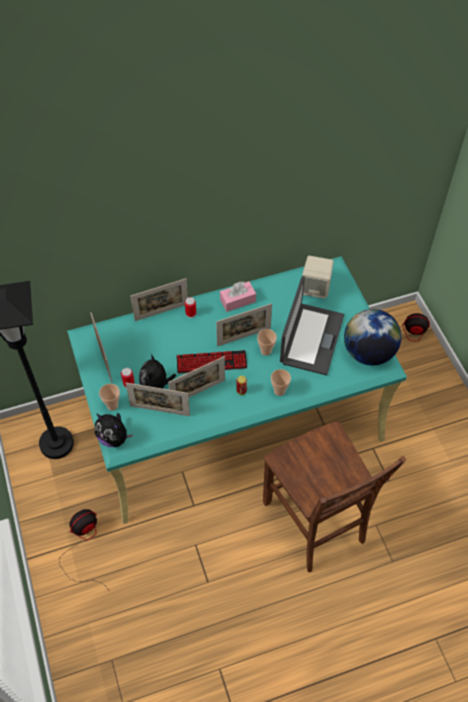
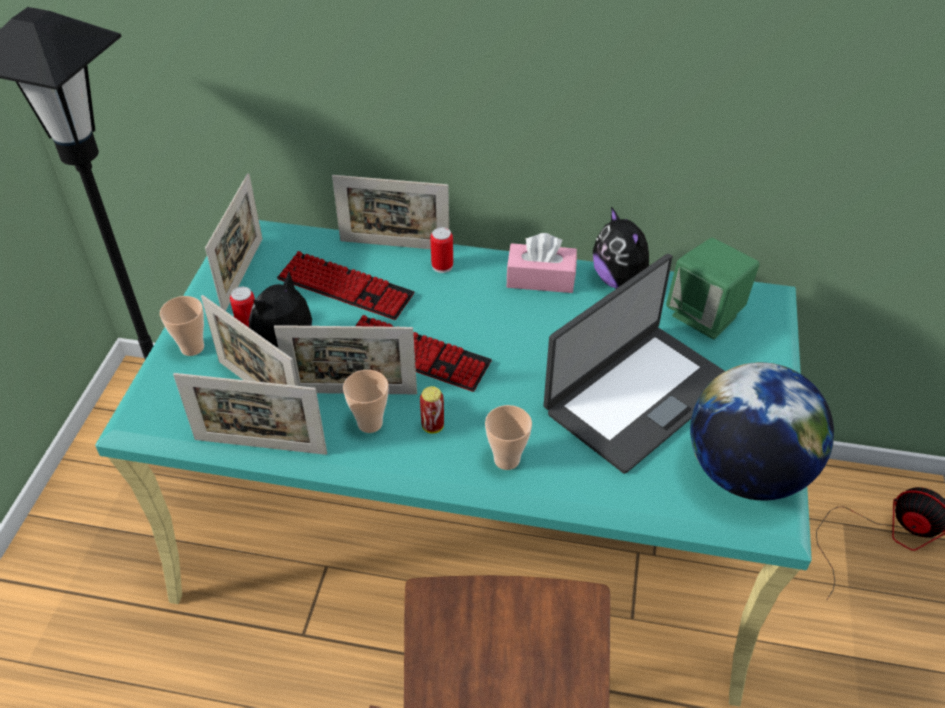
camera: 30 degrees right, 10 degrees down
(83, 544) = (85, 602): fan -> none
(114, 438) = (147, 399): plush toy -> plush toy (620, 280)
(156, 344) = (345, 287): none -> keyboard
(244, 337) = (507, 339): picture frame -> picture frame (260, 446)
(266, 351) = (532, 378): cup -> cup (370, 423)
(315, 288) = (705, 316): beige speaker -> green speaker

